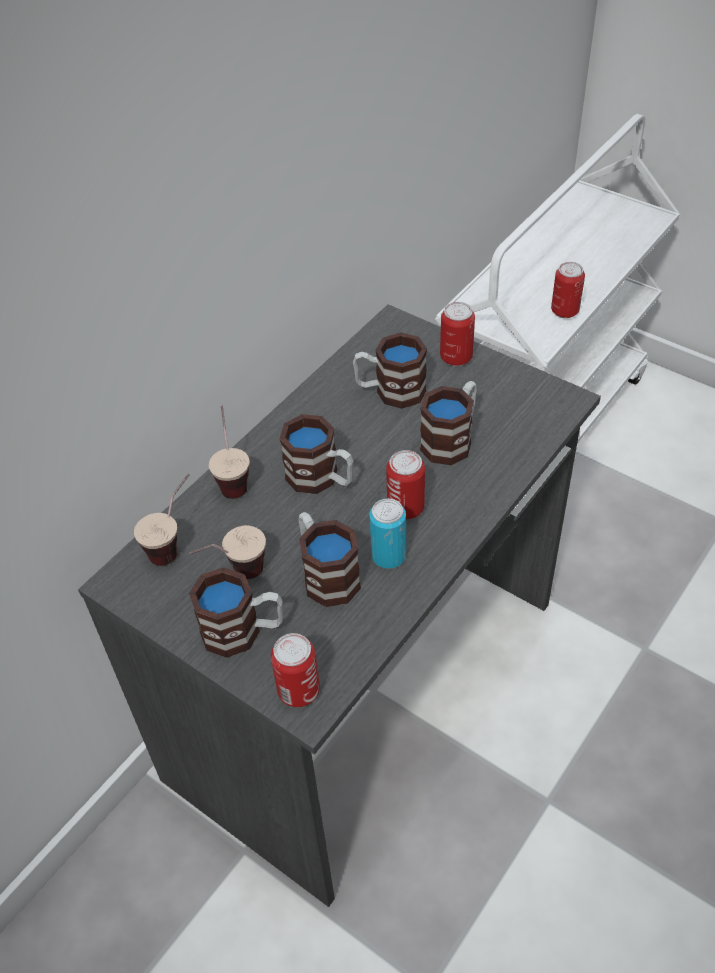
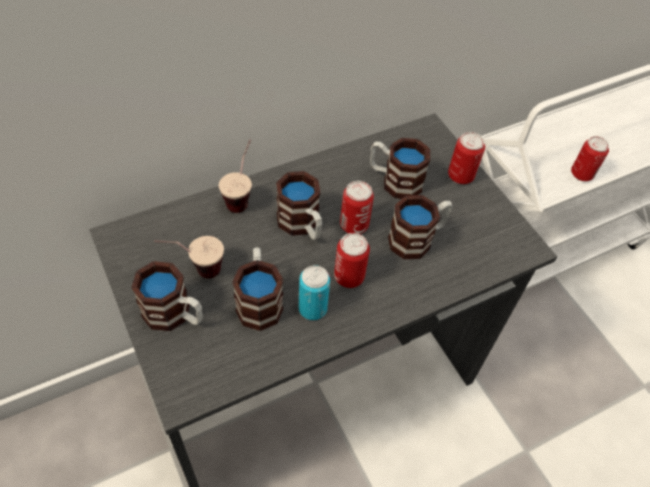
camera: 20 degrees right, 5 degrees up
(174, 543) = (171, 226): cup -> none
(299, 691) = (183, 381): can -> can (354, 225)

